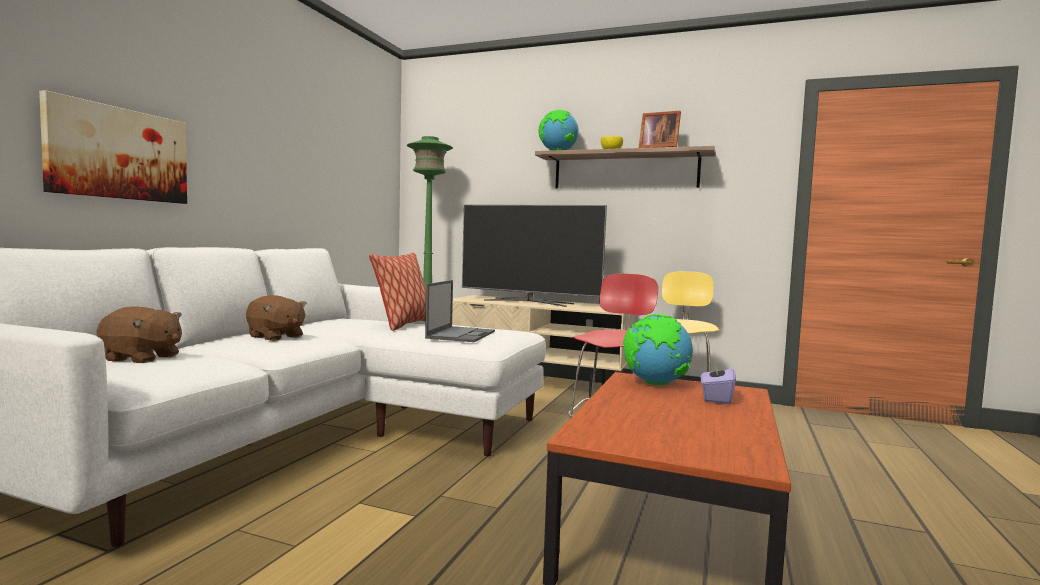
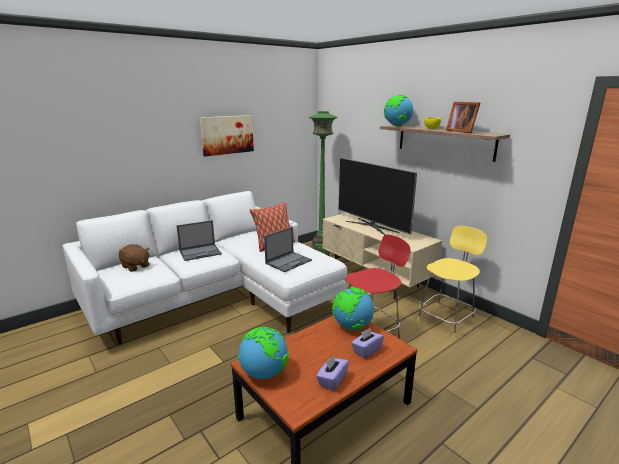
camera: 30 degrees right, 15 degrees up
(119, 153) = (137, 162): picture -> picture (227, 135)
(275, 337) = (200, 252): brown plush toy -> laptop
(626, 441) = (264, 373): none -> globe
(734, 428) = (332, 380): none -> purple tissue box

